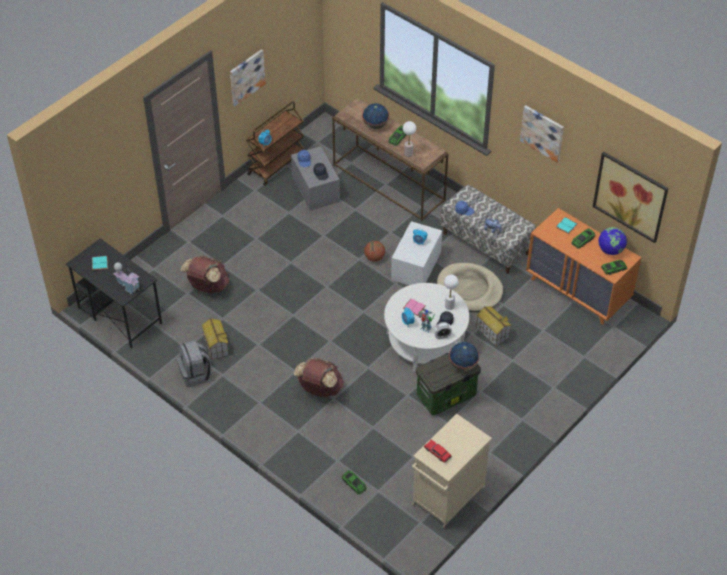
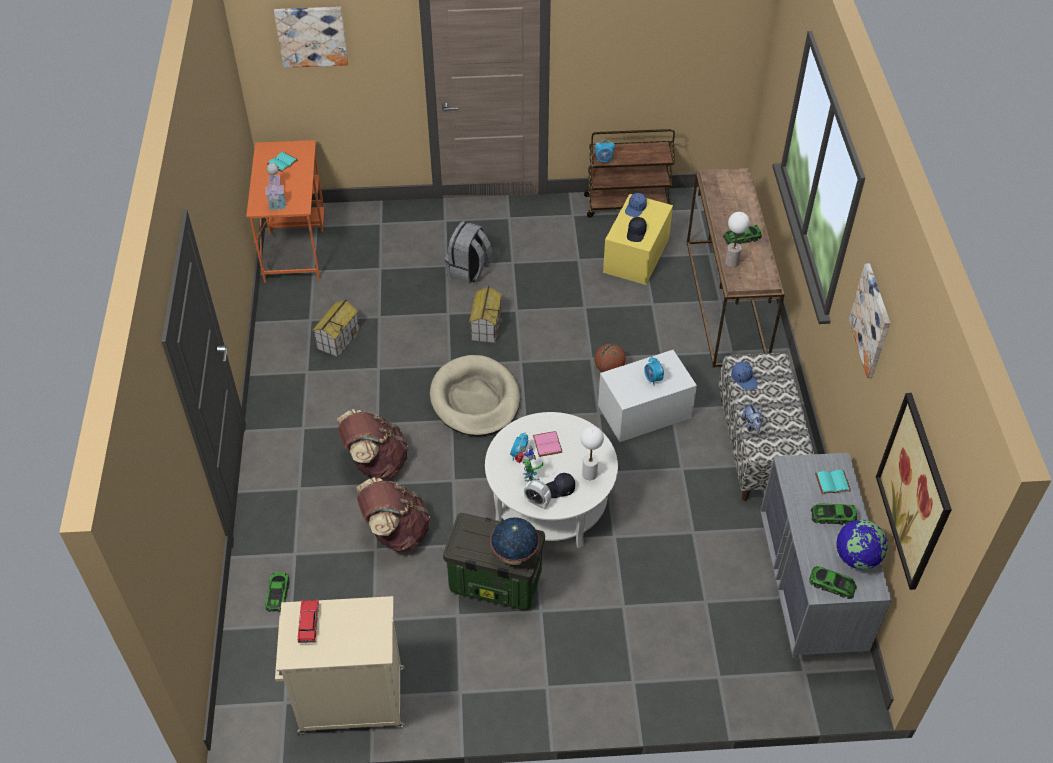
camera: 45 degrees right, 0 degrees up
(119, 315) = (295, 244): black desk -> orange desk
(195, 374) = (284, 351): grey backpack -> grey backpack (469, 270)
(207, 287) = (406, 276): brown backpack -> brown backpack (395, 532)
(246, 77) = (609, 54): picture -> picture (312, 36)
(315, 189) = (636, 255): grey storage box -> yellow storage box
(375, 125) = (732, 209): globe -> none
(469, 290) = (672, 484): beige dog bed -> beige dog bed (475, 399)
(492, 332) = (639, 554): toy house -> toy house (486, 326)
(578, 291) = (808, 590): orange dresser -> grey dresser

